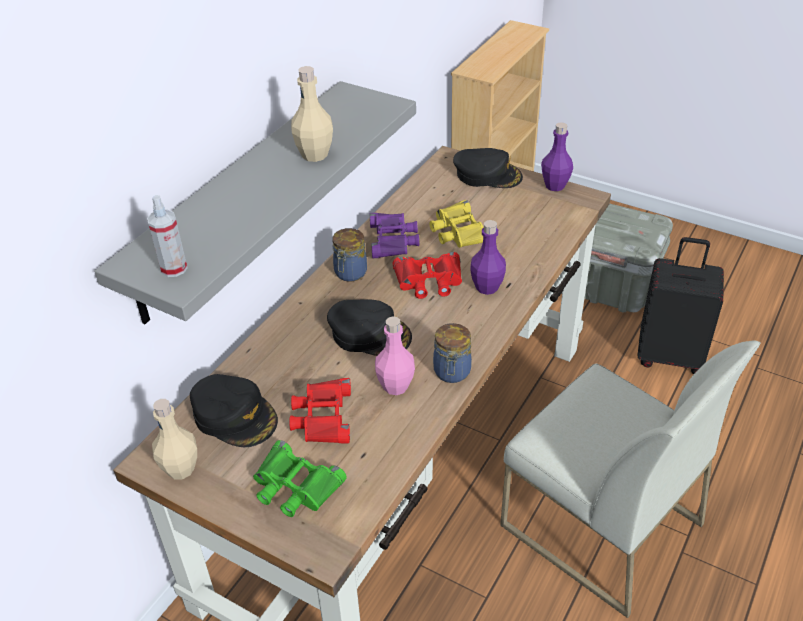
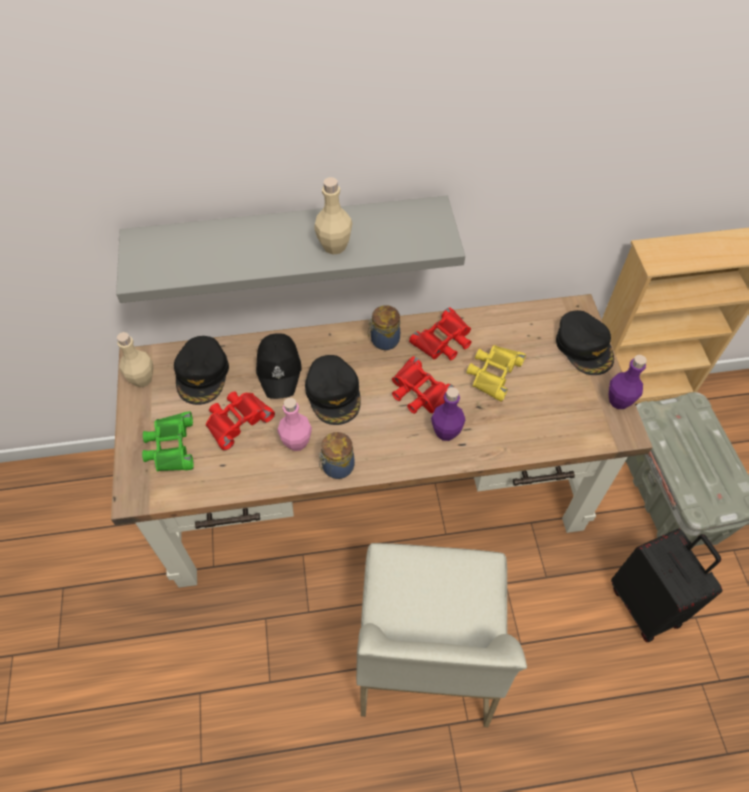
camera: 50 degrees right, 15 degrees up
(174, 268) = (149, 263): spray bottle -> none
(298, 356) = (279, 369): none -> black cap
(393, 240) = (444, 340): purple binoculars -> red binoculars

